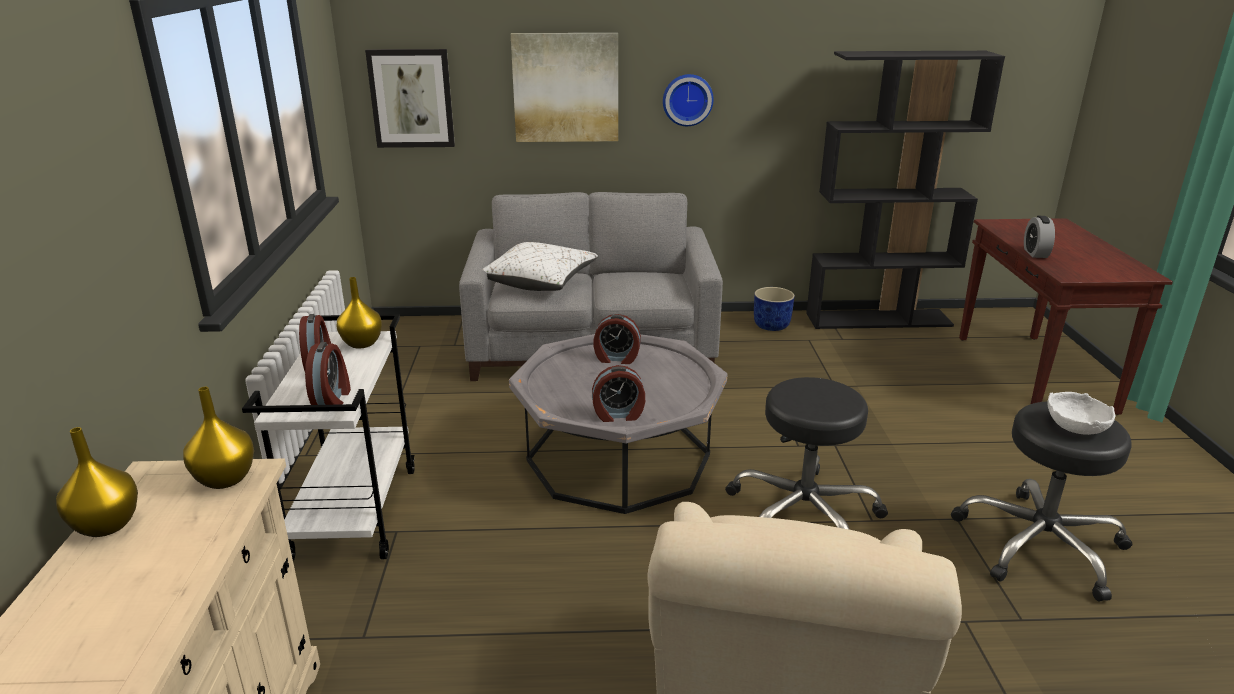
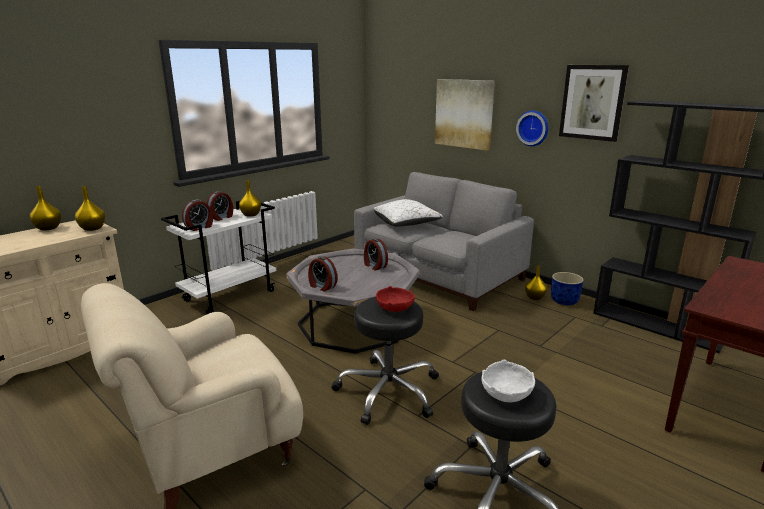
camera: 45 degrees right, 5 degrees down
(411, 98) = (392, 113): picture -> picture (592, 102)
(740, 333) = (535, 297): none -> yellow vase
(822, 394) = (395, 308): none -> red bowl
(1035, 253) = (719, 287): alarm clock -> none

